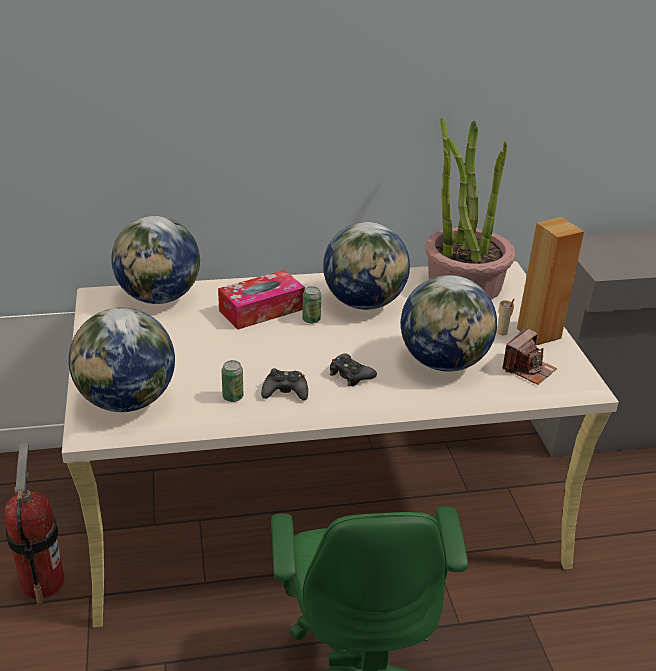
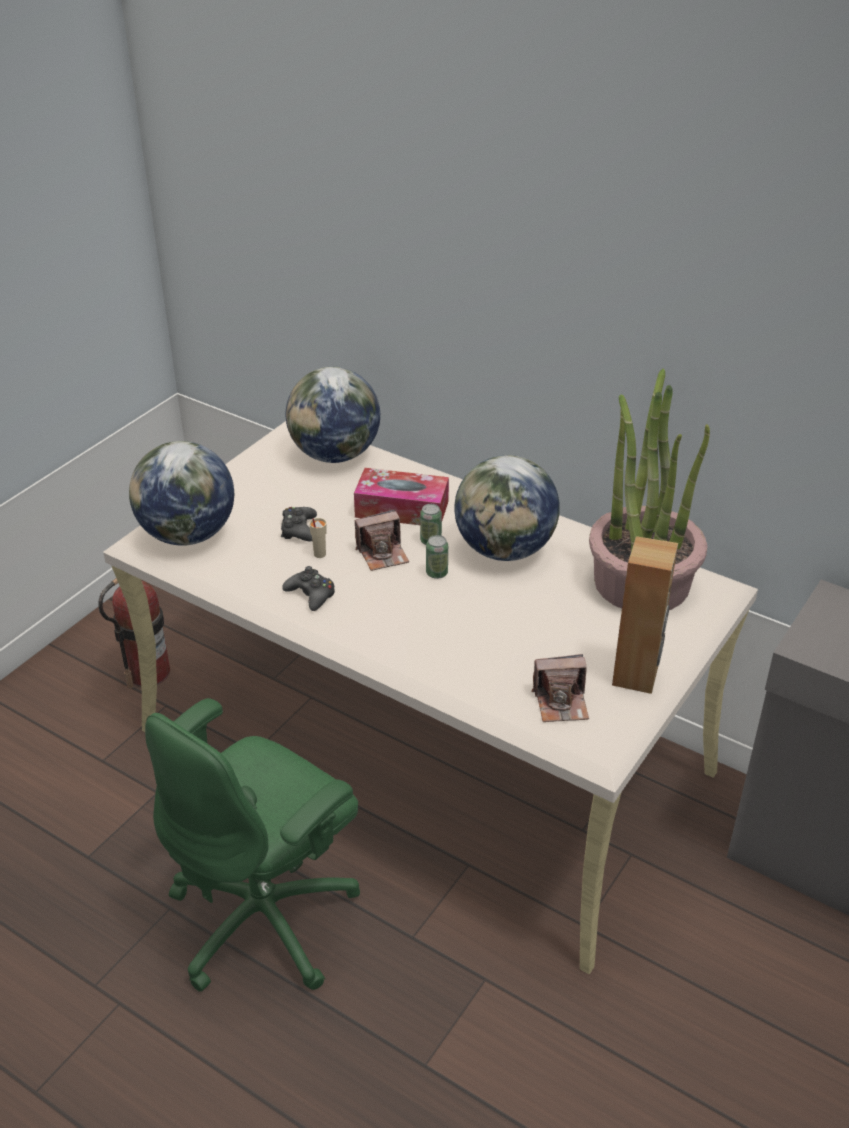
camera: 45 degrees right, 5 degrees up
(233, 397) = (265, 575): can -> can (437, 573)
(293, 342) = (382, 554): none -> camera
(350, 375) = (385, 611): black game controller -> black game controller (299, 529)
(444, 362) = (488, 648): globe -> none
(502, 332) = (596, 652): beige cup -> beige cup (319, 554)

